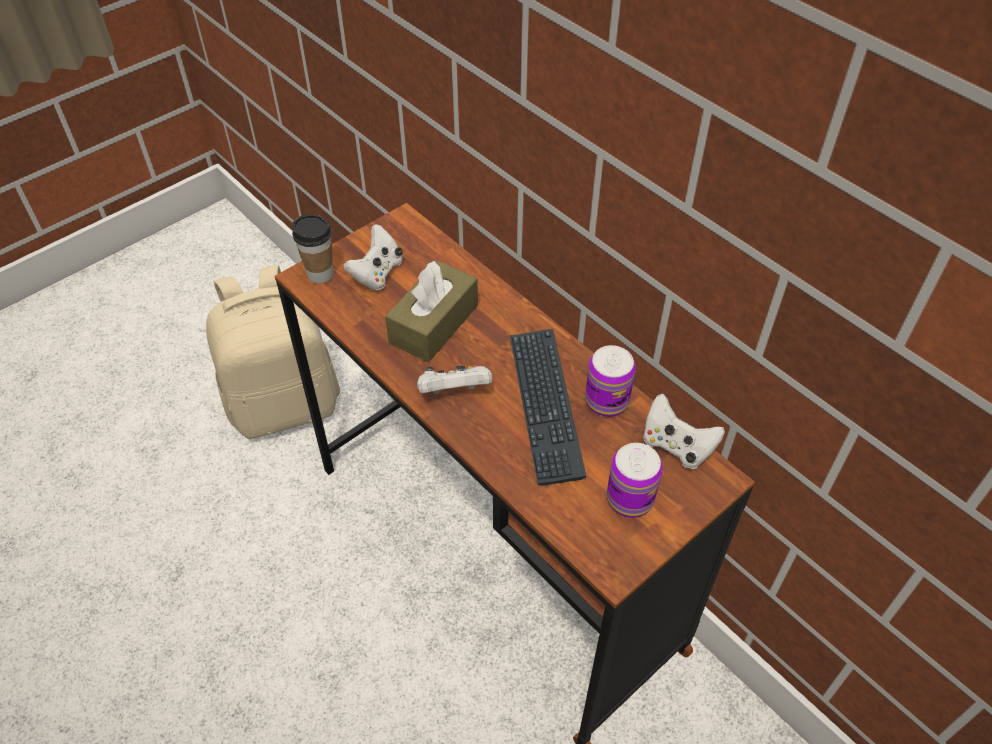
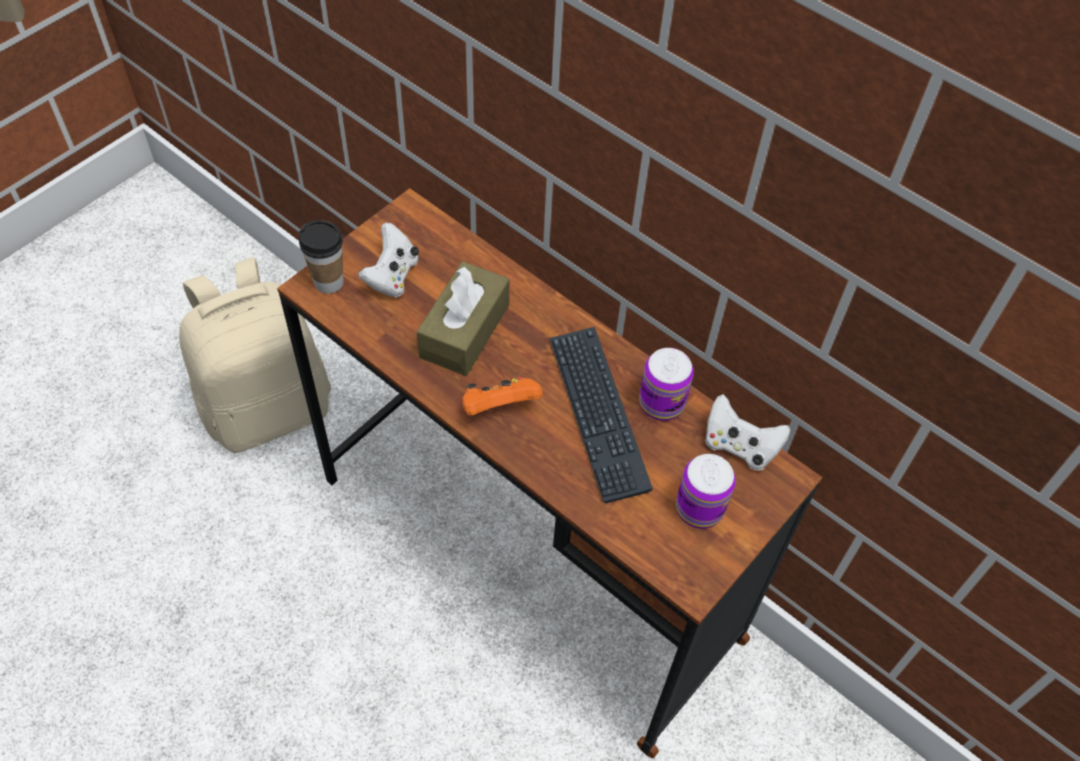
camera: 10 degrees left, 5 degrees up
(454, 392) = (499, 408): white game controller -> orange game controller

